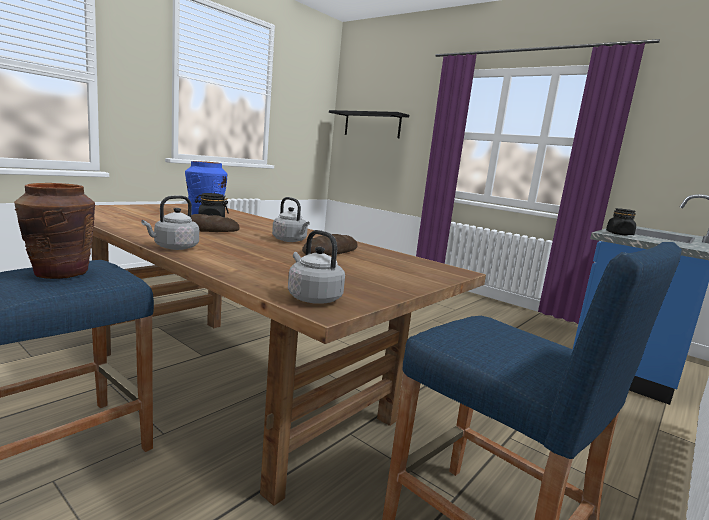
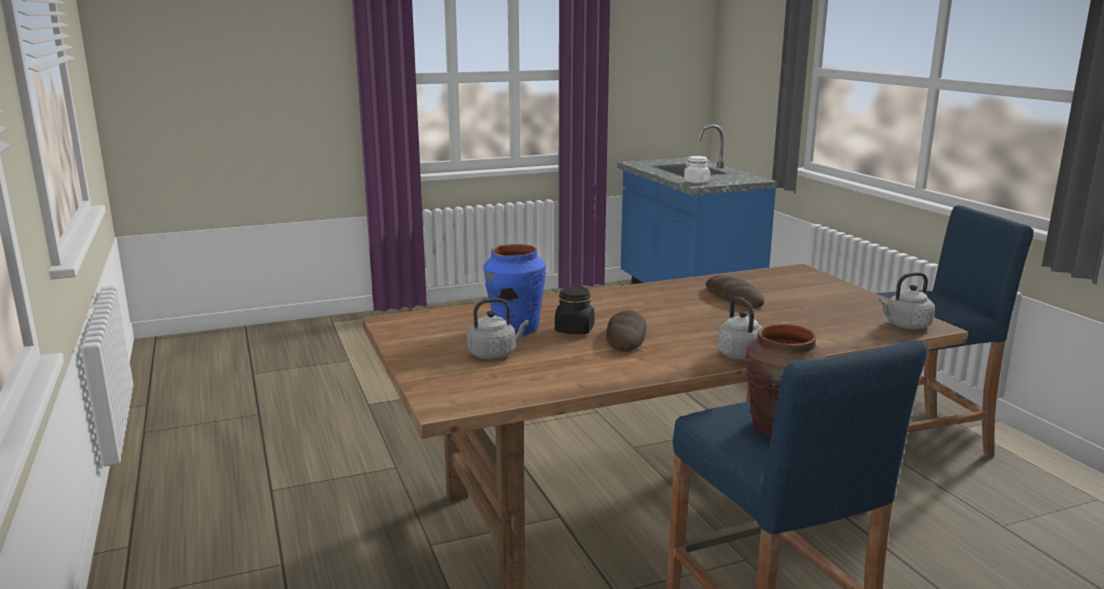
camera: 60 degrees left, 5 degrees up
(290, 240) = (682, 305): grey kettle -> grey kettle (494, 354)
(372, 125) = (204, 74): black shelf -> none
(619, 234) = (697, 182): black jar -> white jar

